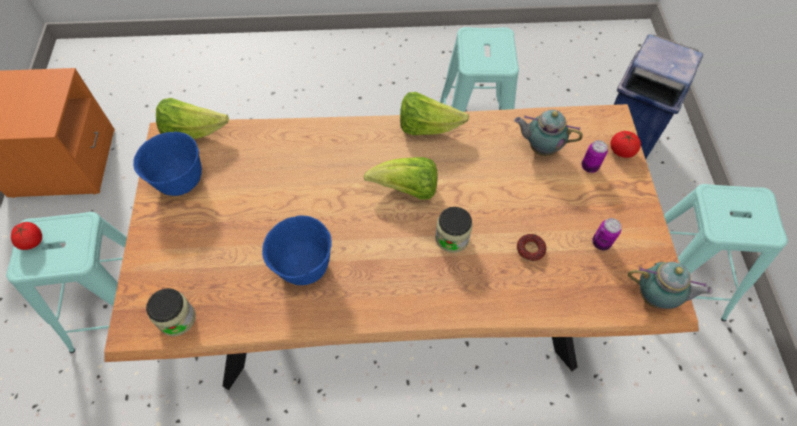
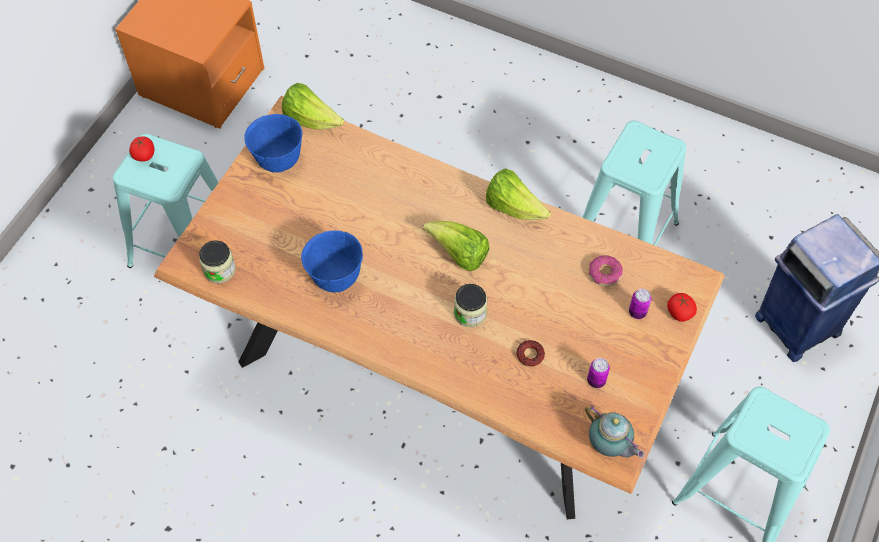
camera: 30 degrees right, 0 degrees up
(540, 148) = (604, 274): teapot -> donut

